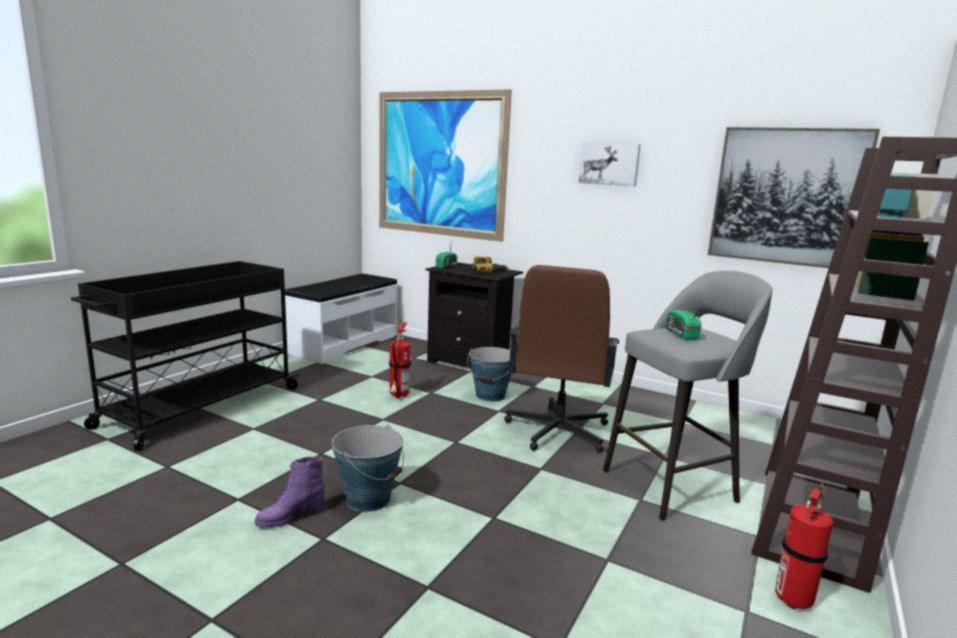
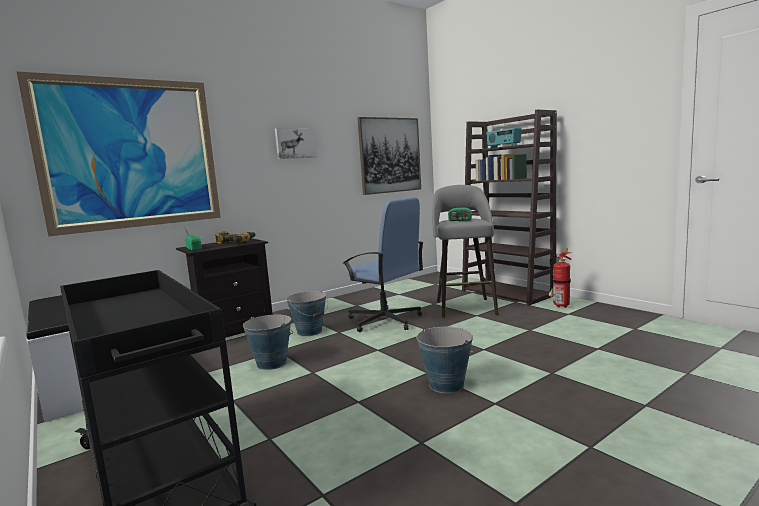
camera: 65 degrees left, 5 degrees down
(290, 517) = (461, 416): purple boot -> none
(398, 396) = (271, 363): fire extinguisher -> bucket
(557, 431) = (385, 321): brown office chair -> blue office chair

